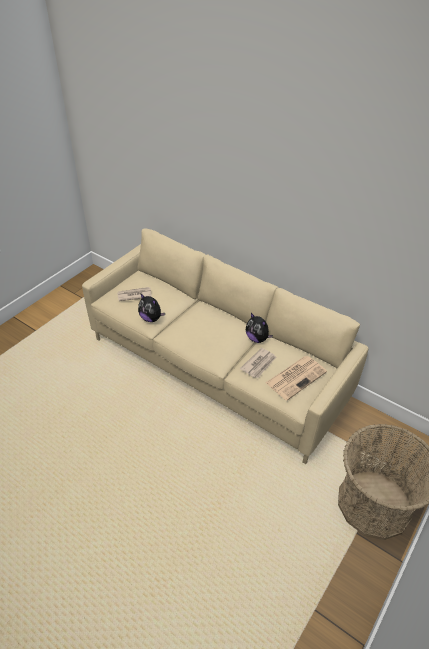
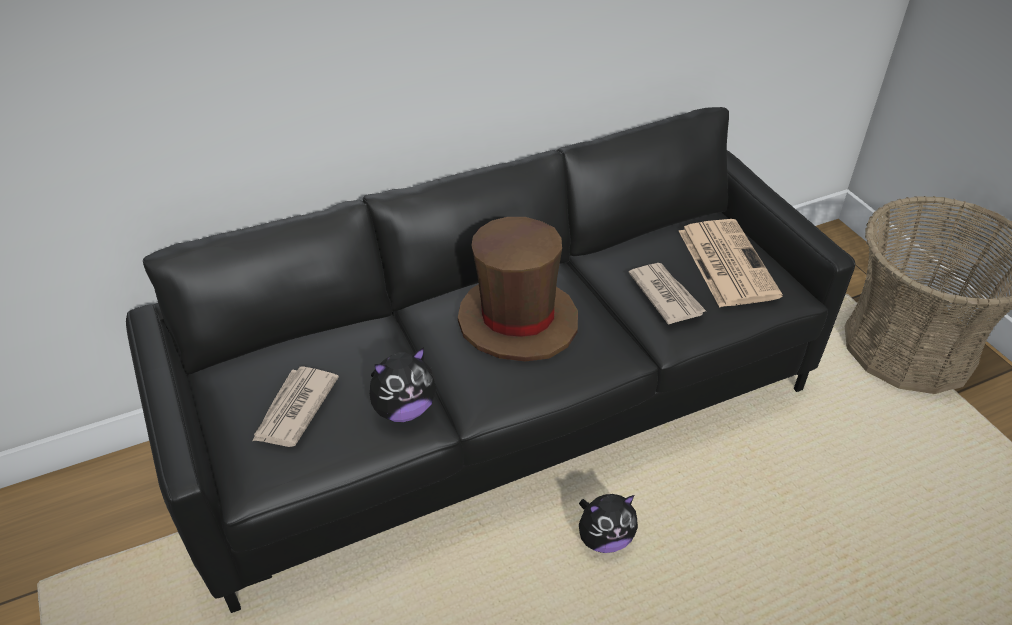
camera: 60 degrees left, 0 degrees up
(212, 329) = (517, 320): none -> brown hat
(214, 370) = (506, 418): beige sofa -> black sofa
(257, 338) = (584, 273): plush toy -> plush toy (604, 538)

